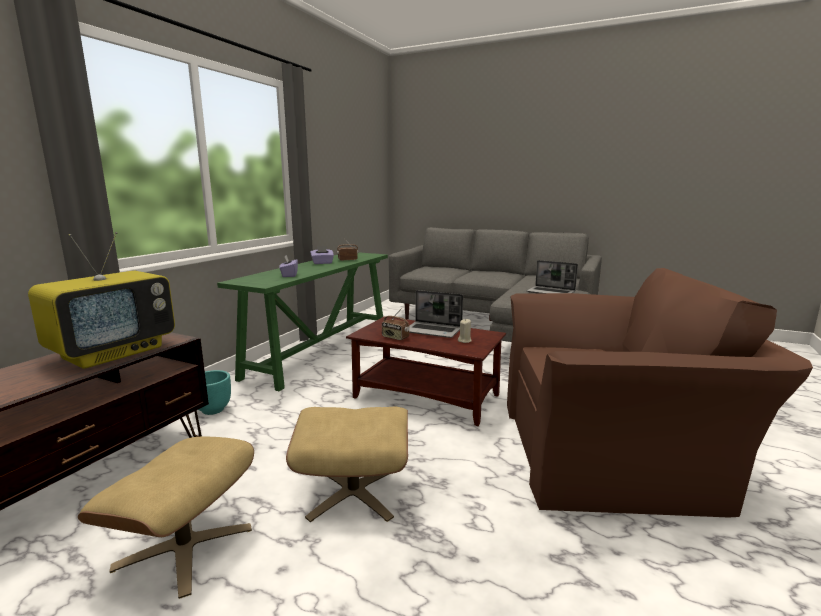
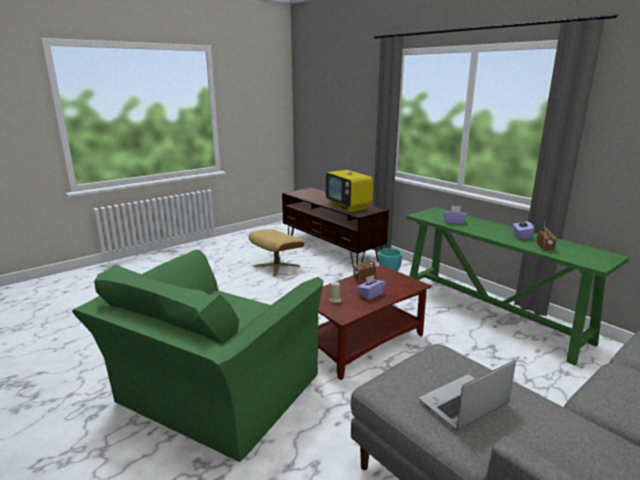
camera: 115 degrees right, 5 degrees up
(354, 492) = (274, 296): beige ottoman -> none
(433, 331) = (370, 295): laptop -> purple tissue box
(613, 451) = (213, 394): brown armchair -> green armchair

